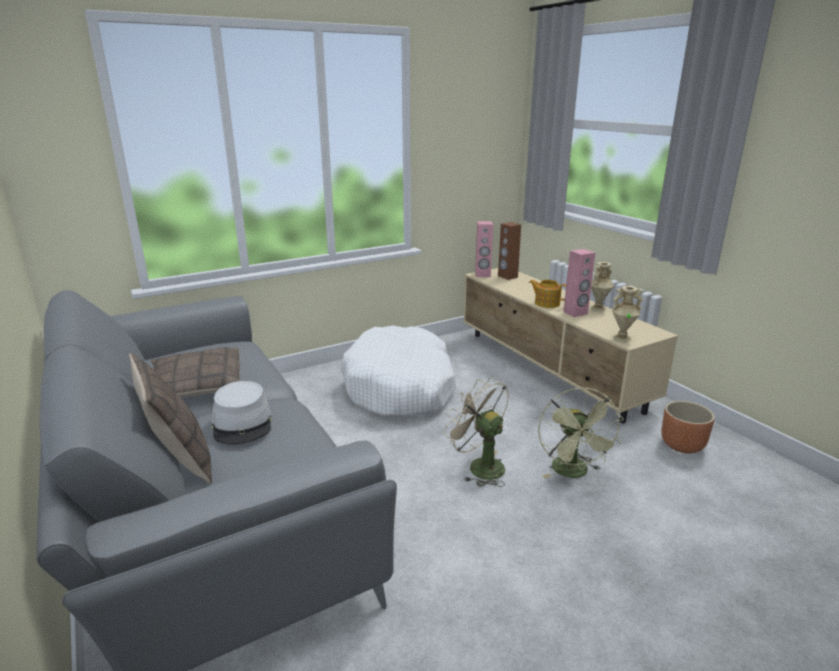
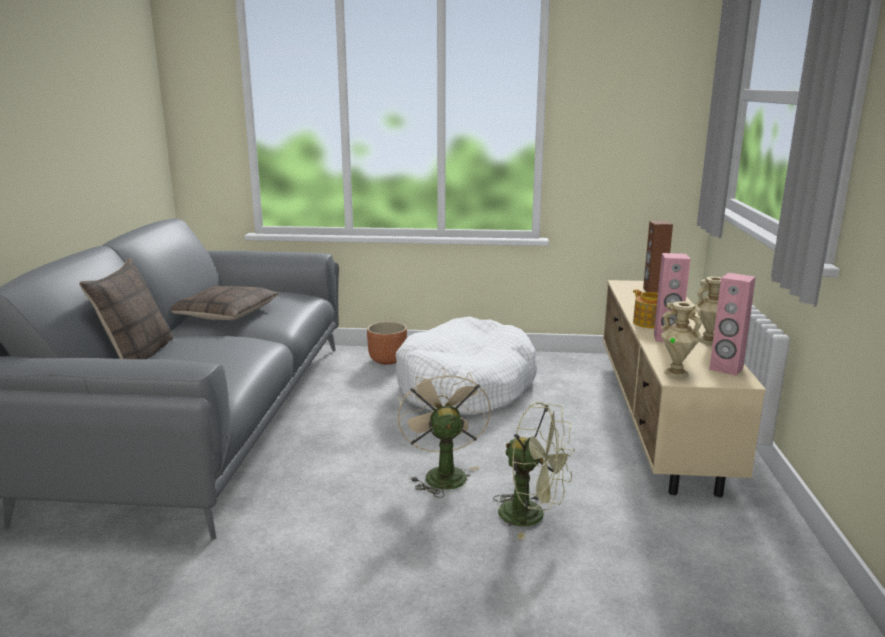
camera: 35 degrees right, 5 degrees down
(243, 423) = (206, 344): grey hat -> none
(482, 275) = (626, 284): pink speaker -> pink speaker (726, 369)
(574, 473) = (532, 516): green fan -> green fan turned 90 degrees counterclockwise
(681, 446) = (717, 543): brown planter -> brown planter (387, 360)

